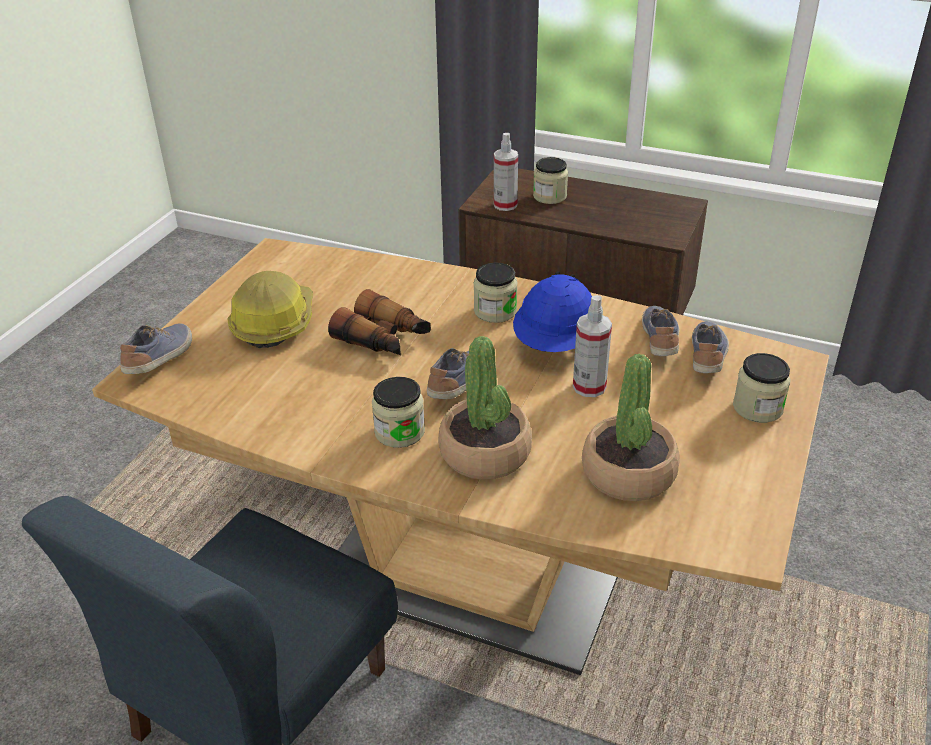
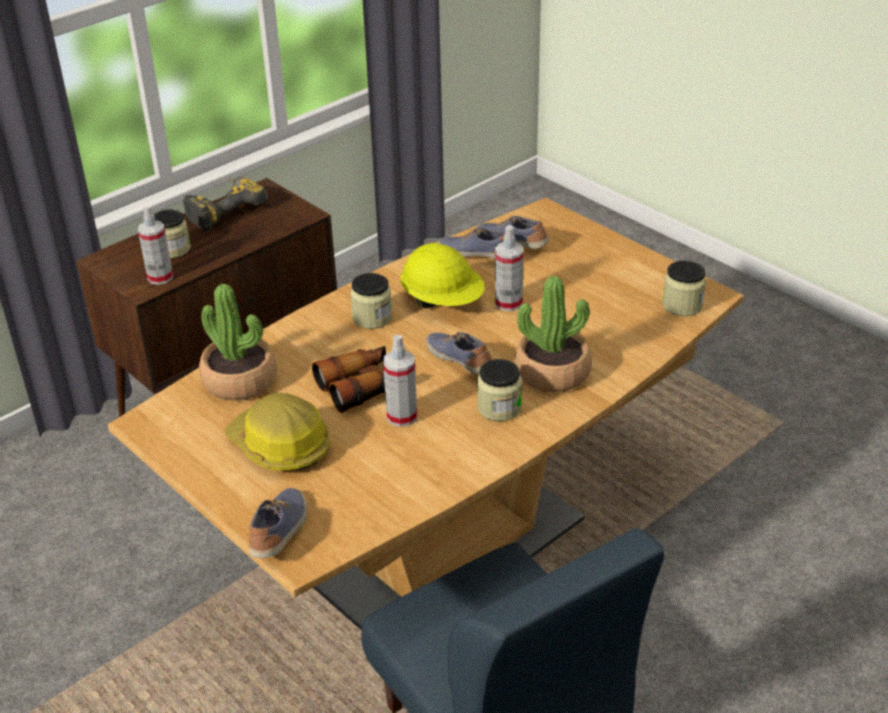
camera: 65 degrees left, 0 degrees up
(161, 359) = (281, 532): shoe -> shoe turned 60 degrees clockwise
(351, 374) = (402, 416): none -> spray bottle
(556, 344) = (443, 302): blue hard hat -> yellow hard hat
(629, 473) = (614, 316): potted plant -> potted plant (240, 380)
(632, 197) = (223, 209): none -> power drill
(757, 408) = (581, 244): jar -> jar (682, 305)

